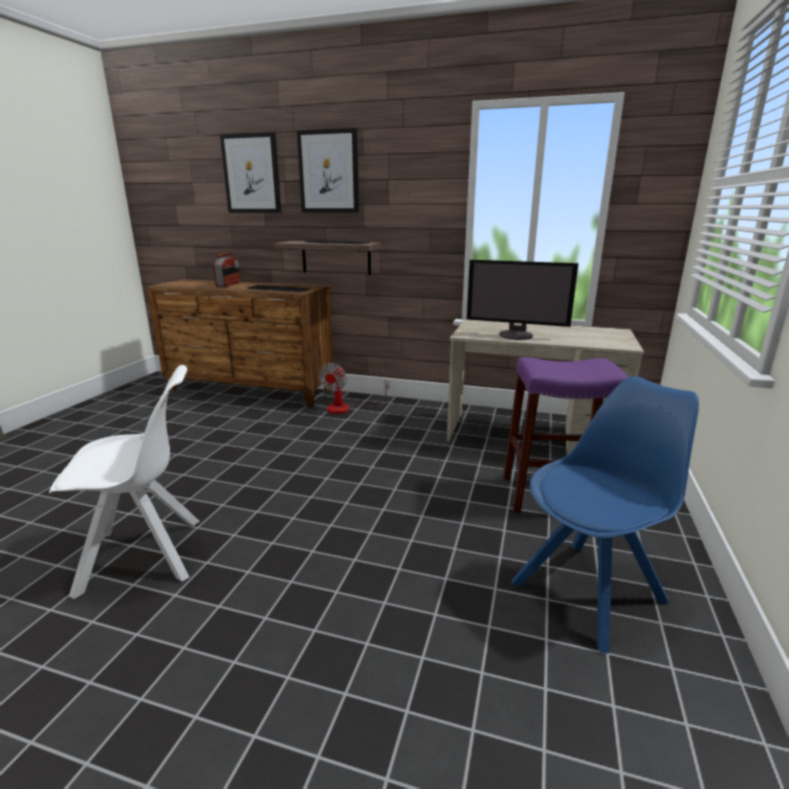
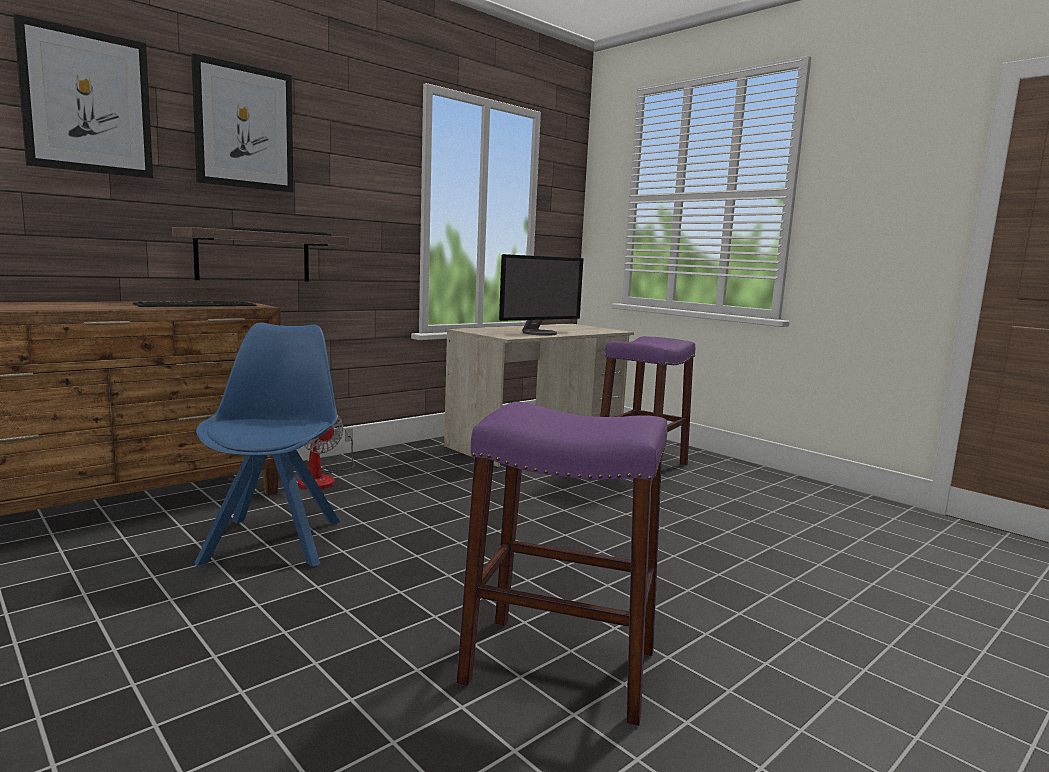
camera: 60 degrees left, 10 degrees down
(146, 555) = (560, 666): white chair -> purple stool
(229, 284) = (61, 305): radio -> none
(591, 590) = (770, 498): blue chair -> blue chair (275, 540)

